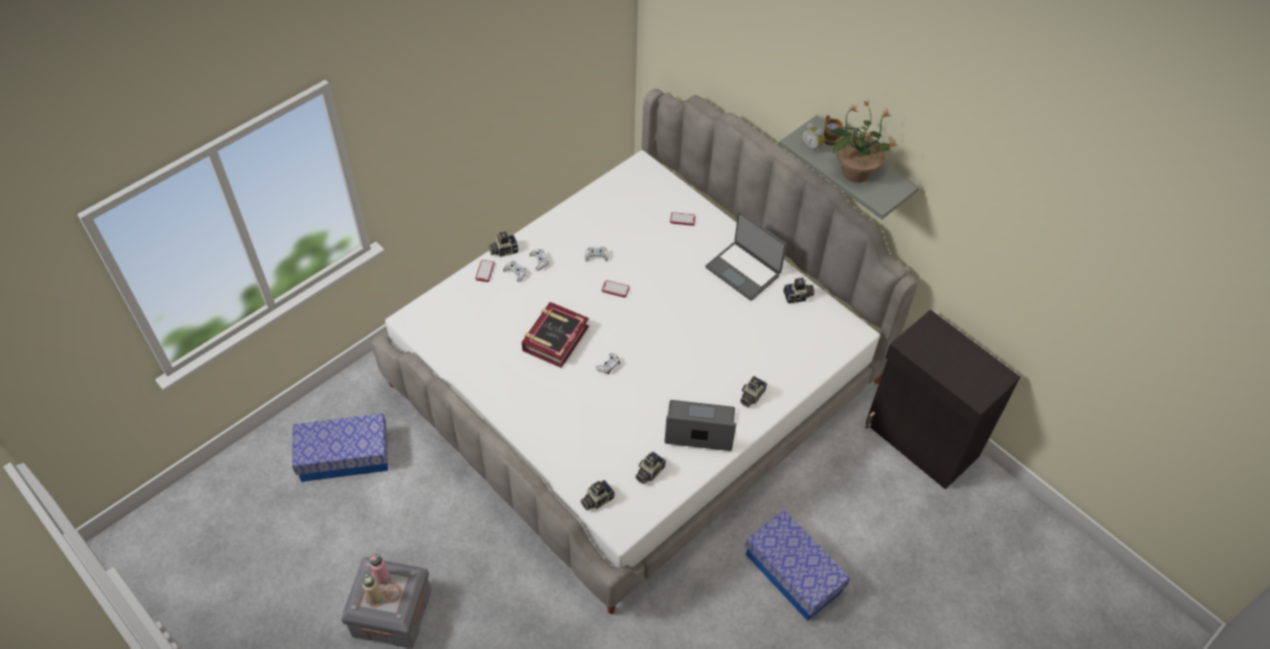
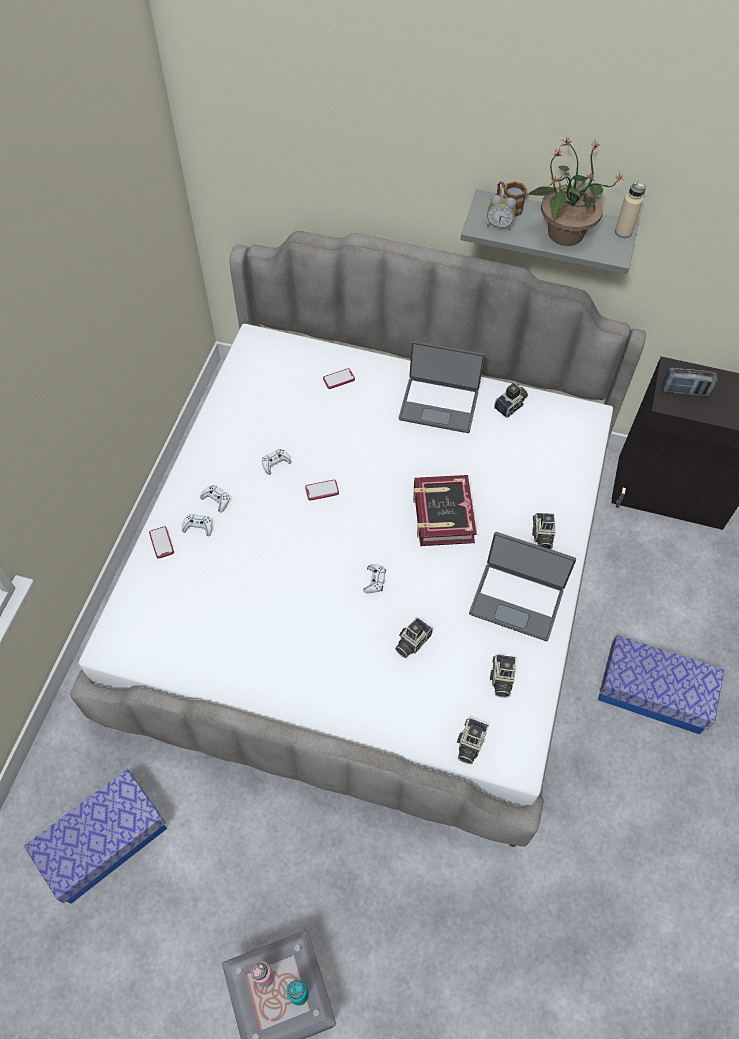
camera: 30 degrees left, 5 degrees up
(375, 597) = (272, 1007): beige bottle -> beige bottle (623, 232)
(395, 600) = (299, 994): none -> turquoise bottle
(503, 250) = (166, 507): camera -> camera (411, 642)
(555, 338) = (295, 580): book -> book (442, 515)
(699, 428) = (517, 600): laptop -> laptop turned 135 degrees counterclockwise
(928, 342) = (684, 391): none -> radio

